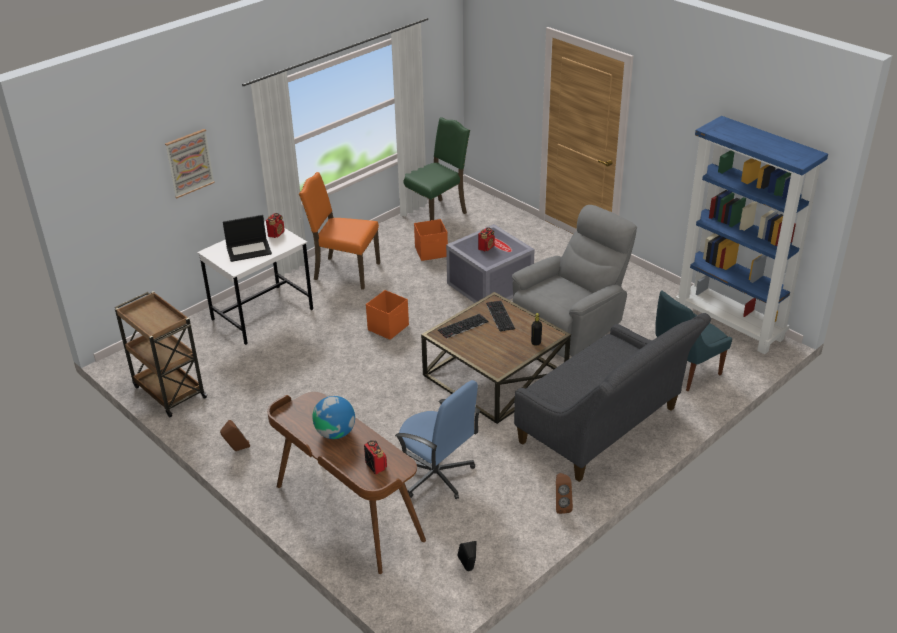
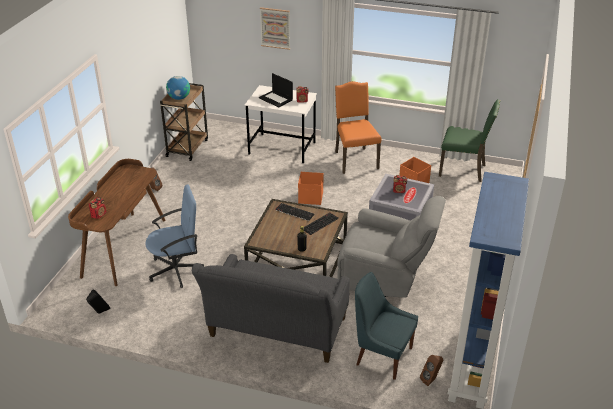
camera: 60 degrees right, 0 degrees up
(335, 433) = (121, 191): globe -> globe (179, 98)
(436, 476) = (177, 270): blue office chair -> blue office chair turned 120 degrees counterclockwise
(561, 506) = (180, 335): brown speaker -> brown speaker (431, 380)

